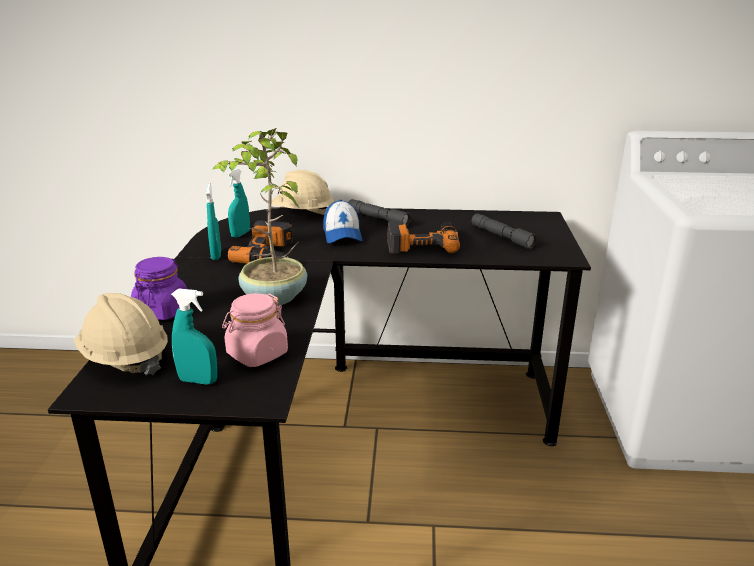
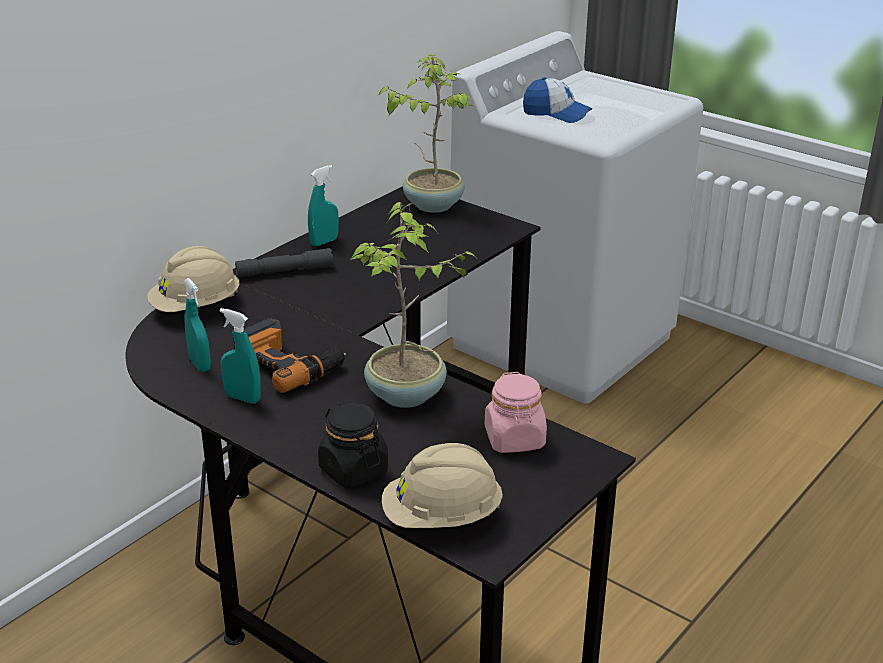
camera: 55 degrees left, 5 degrees up
(162, 311) = (353, 470): purple jar -> black jar
(198, 381) = (531, 484): turquoise spray bottle -> turquoise spray bottle (324, 242)
(342, 234) = (298, 306): cap -> cap (556, 114)
(422, 243) = (386, 275): power drill -> none
(502, 237) = (428, 233): grey flashlight -> none
(544, 226) = (433, 204): none -> potted plant

